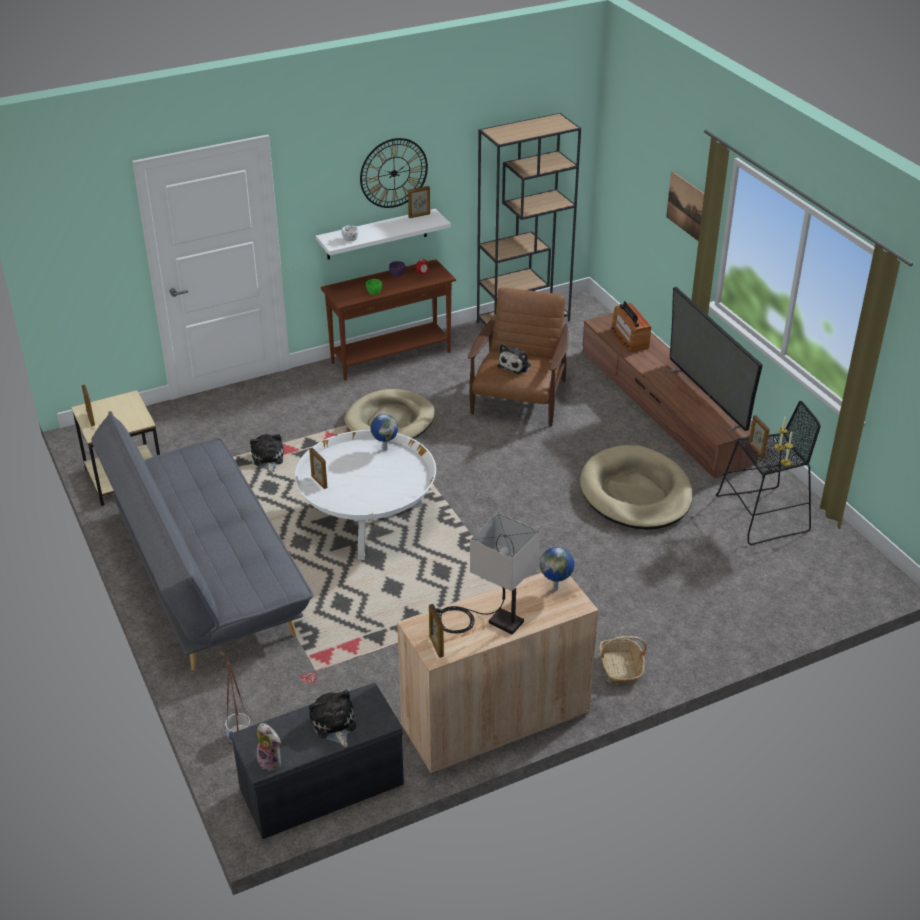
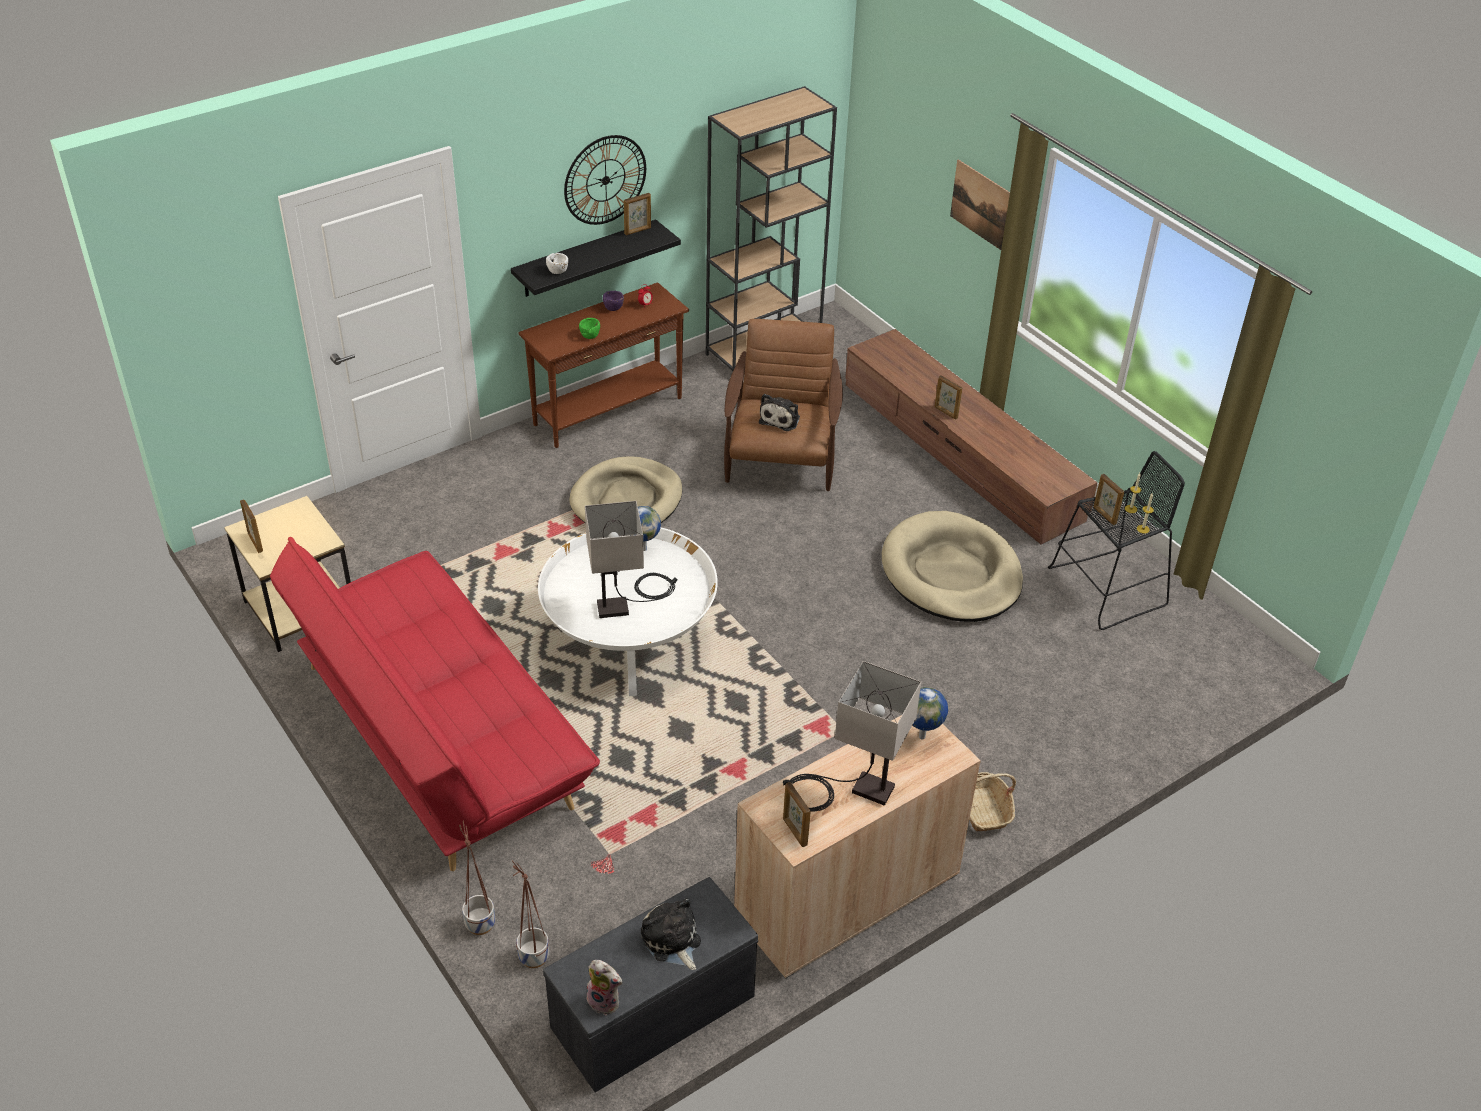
camera: 10 degrees left, 5 degrees up
(204, 710) = (479, 924): none -> planter
(205, 573) = (438, 734): grey sofa -> red sofa
(267, 459) = (481, 566): plush toy -> none
(319, 482) = (570, 602): picture frame -> picture frame (945, 413)
(367, 484) = (632, 600): none -> table lamp
(377, 234) = (585, 259): white shelf -> black shelf
(629, 338) = (909, 368): radio -> none
(707, 397) = (1020, 442): television -> none

